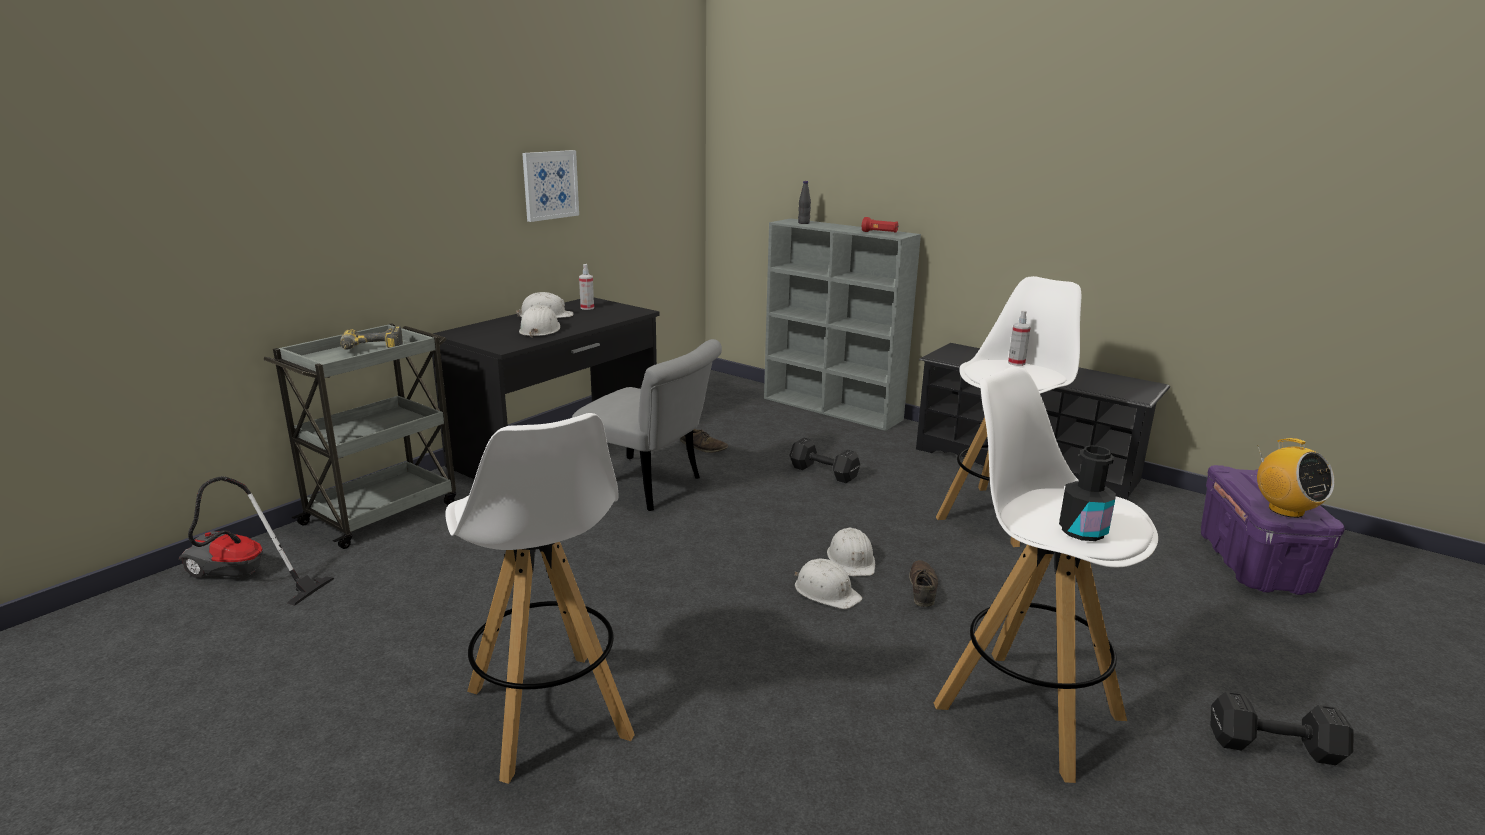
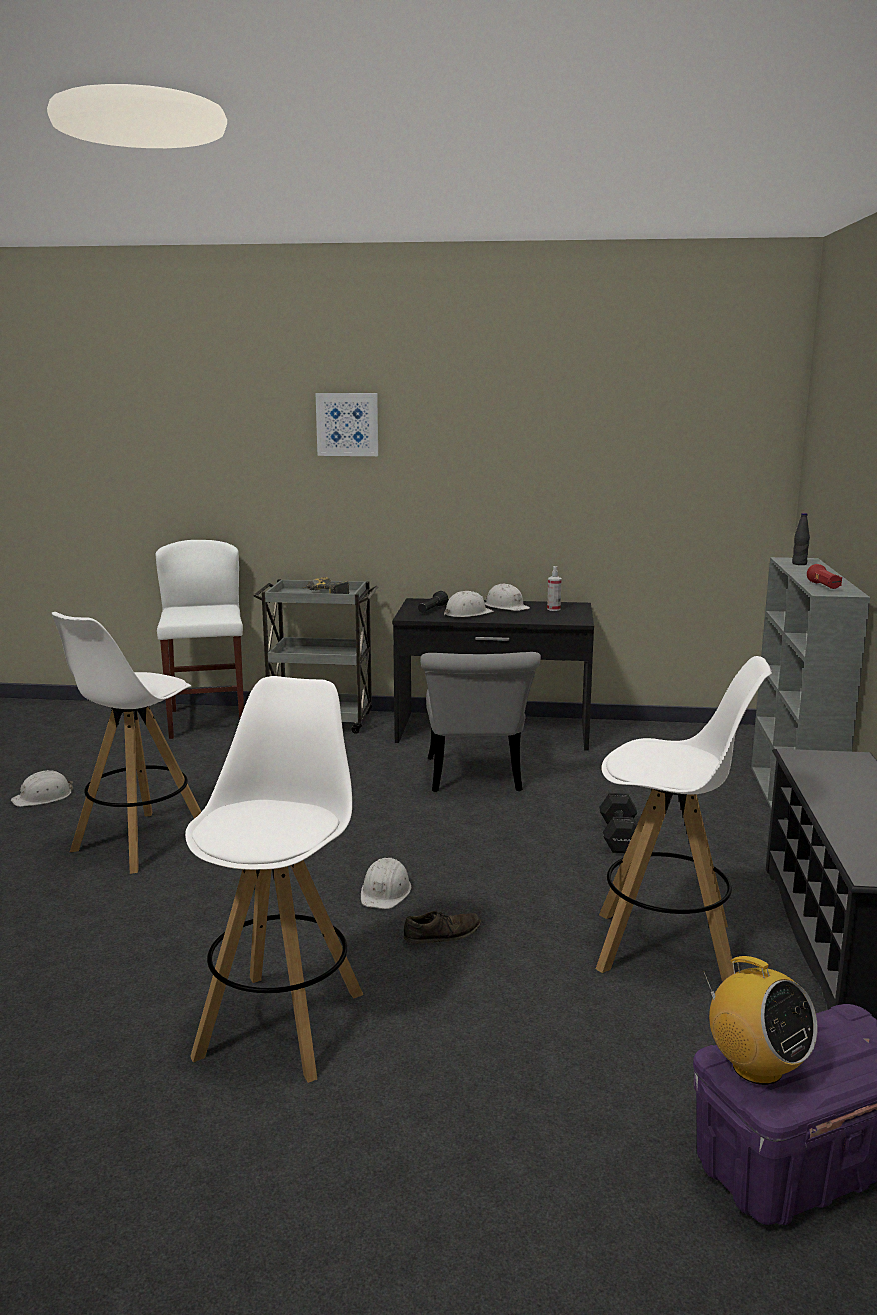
camera: 60 degrees right, 5 degrees down
(241, 578) = (207, 721): vacuum cleaner -> white stool
(498, 336) = (432, 610): none -> black flashlight
(550, 185) = (552, 489): picture -> picture (347, 424)
(703, 447) = (586, 775): brown shoe -> none
(851, 560) = (456, 890): white hard hat -> white hard hat (43, 797)
(1016, 363) = (704, 759): spray bottle -> none
(1082, 531) = (230, 826): black bottle -> none
(1277, 748) = (333, 1192): black dumbbell -> none
(1285, 510) = (756, 1068): radio -> radio turned 75 degrees counterclockwise

